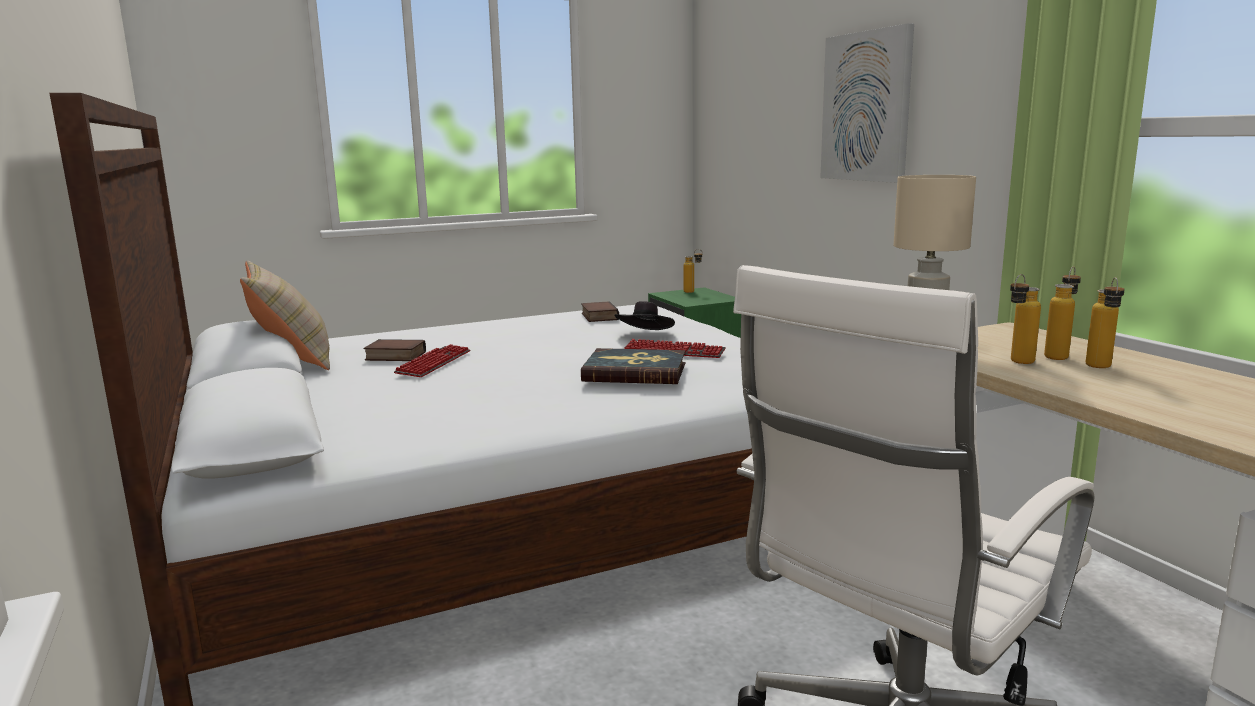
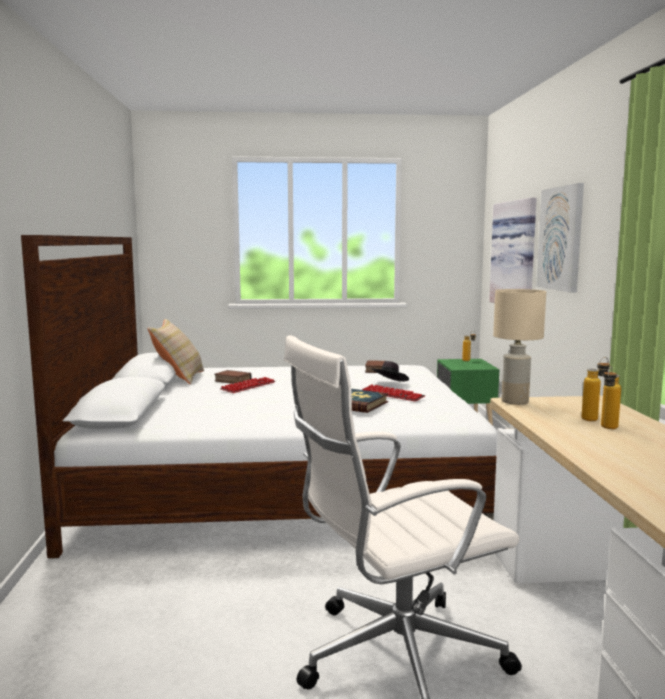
camera: 20 degrees right, 5 degrees down
(770, 135) = (516, 254): none -> picture
(1017, 363) = (555, 419): bottle -> none

